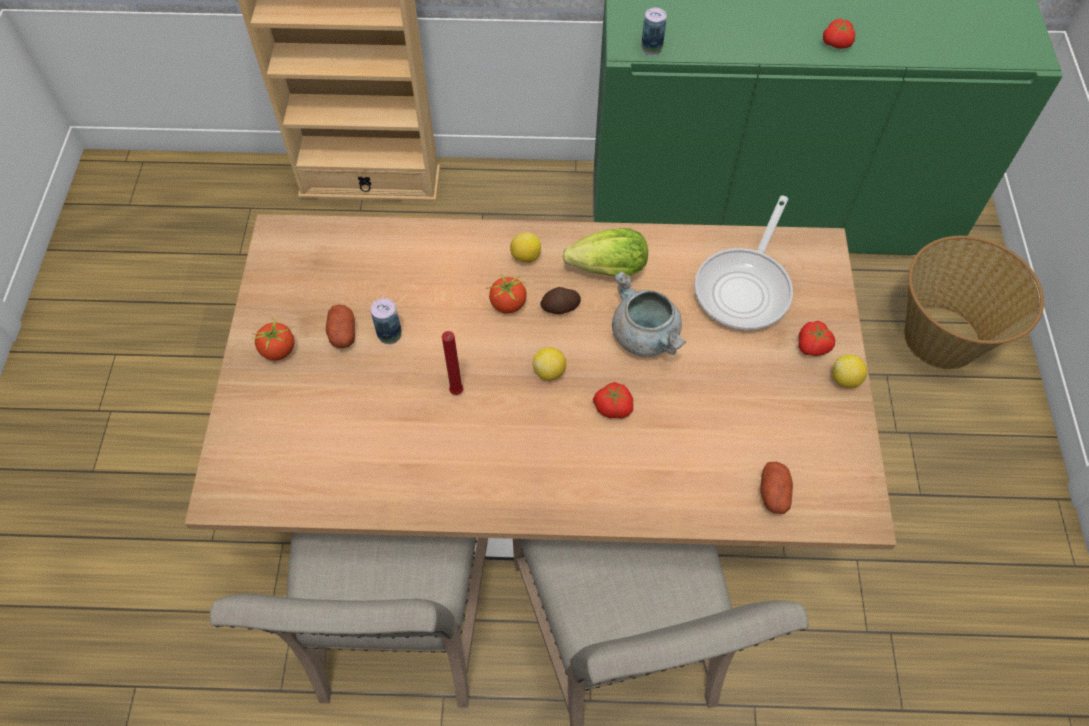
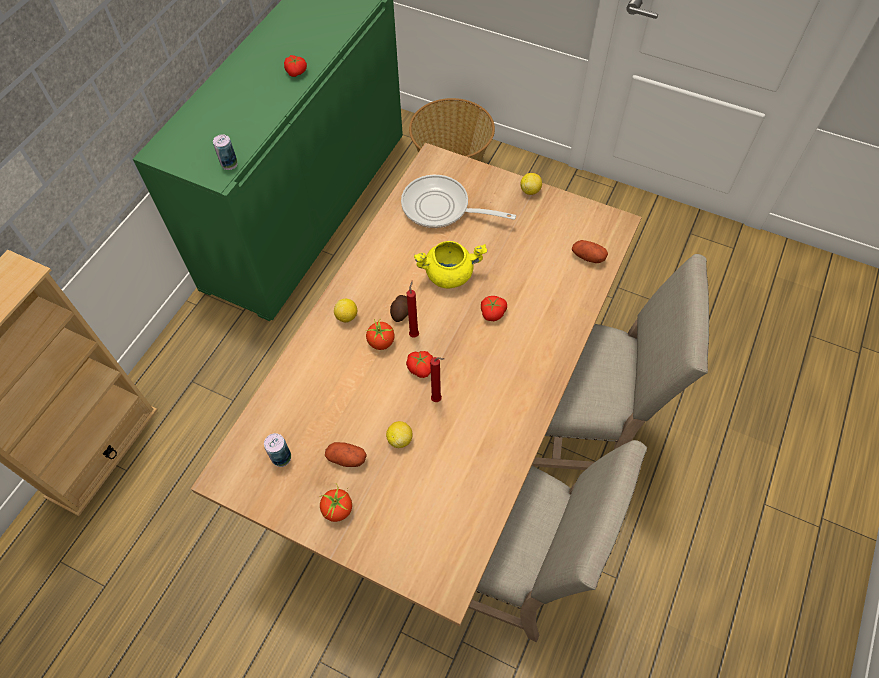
camera: 65 degrees left, 0 degrees up
(389, 334) = (365, 426): can -> can (281, 458)
(537, 333) = (414, 333): none -> red candle
(549, 371) = (448, 338): lemon -> lemon (400, 439)
(603, 269) = (384, 276): lettuce -> none
(646, 336) = (449, 274): grey cooking pot -> yellow cooking pot
(745, 288) = (441, 208): frying pan -> frying pan turned 150 degrees clockwise
(813, 346) = (500, 194): tomato -> tomato (421, 367)

